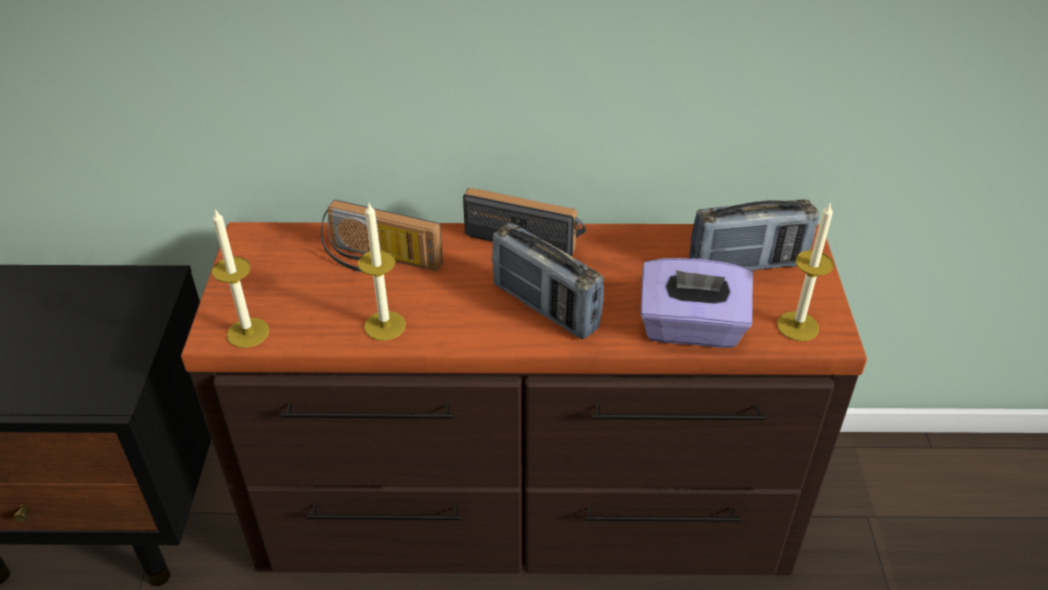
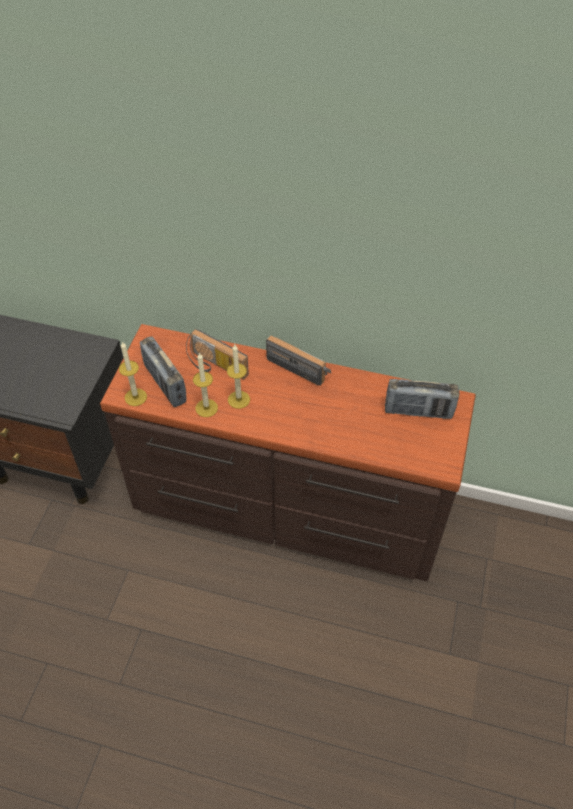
camera: 15 degrees right, 10 degrees up
(545, 307) = (294, 415): radio -> radio (165, 384)
(691, 328) = (369, 445): purple tissue box -> none
(797, 326) = (429, 457): candle -> candle (239, 399)

